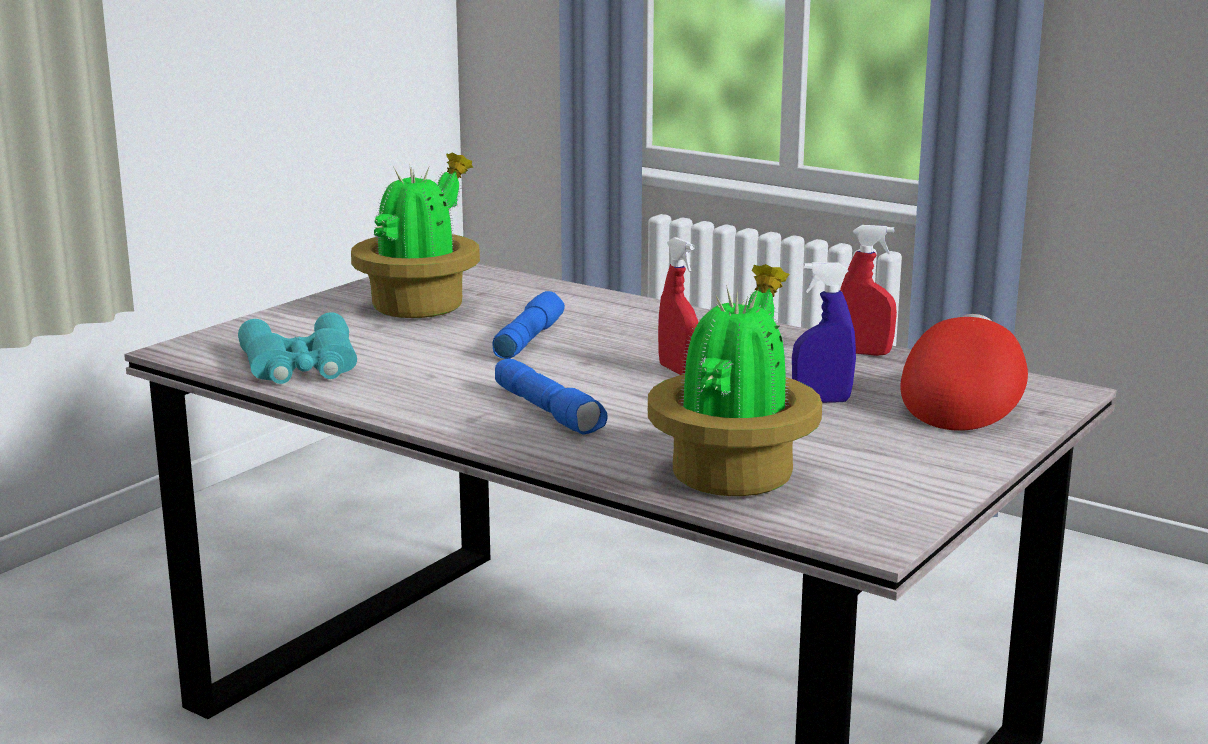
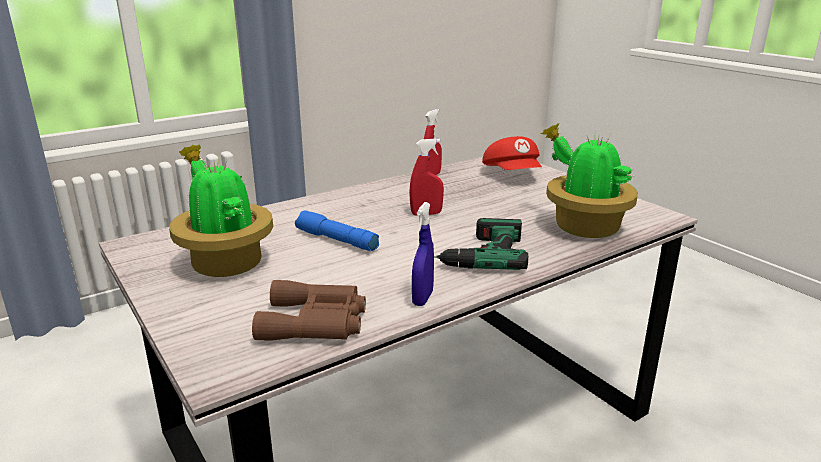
camera: 70 degrees left, 5 degrees up
(299, 365) = (316, 322): turquoise binoculars -> brown binoculars
(549, 411) = (472, 253): blue flashlight -> power drill
(821, 401) = (492, 194): blue spray bottle -> blue spray bottle (422, 298)
(962, 405) = (512, 174): red cap -> red cap turned 150 degrees counterclockwise

